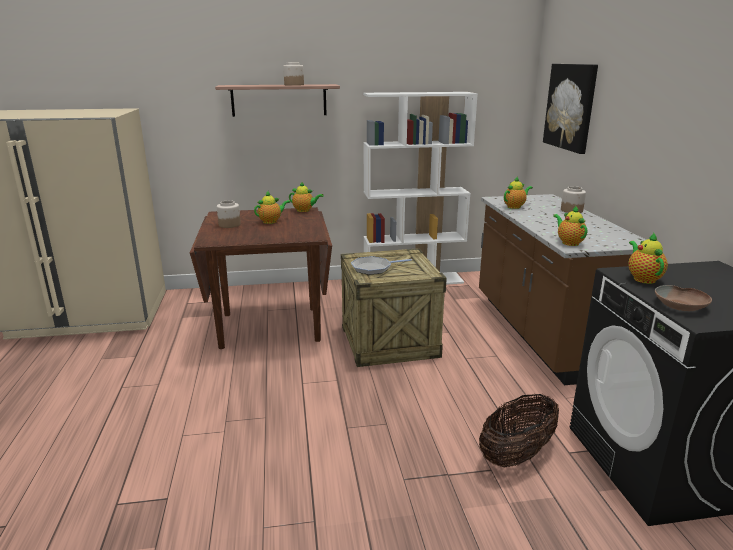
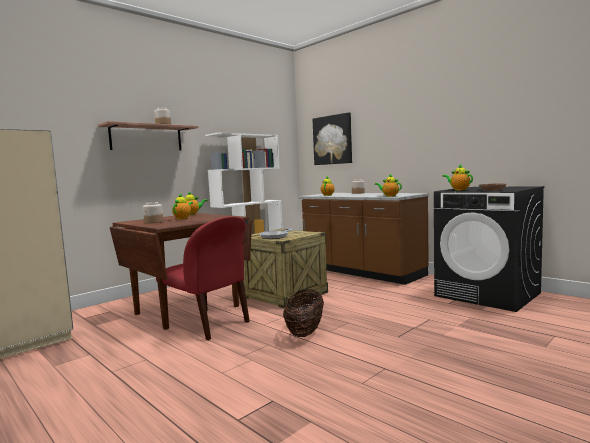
camera: 35 degrees left, 15 degrees down
(257, 358) = (207, 324): none -> red chair
(516, 454) = (430, 311): basket -> basket (305, 332)

